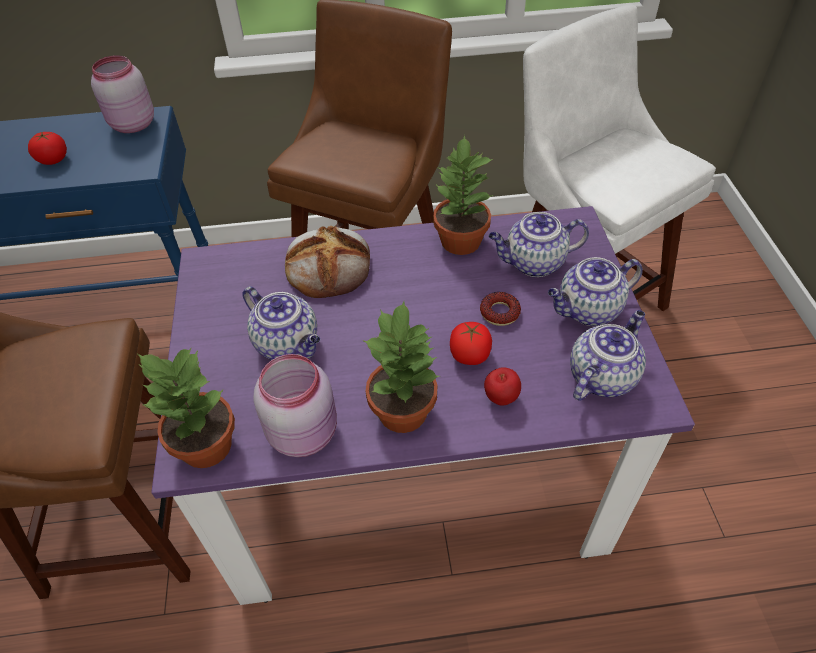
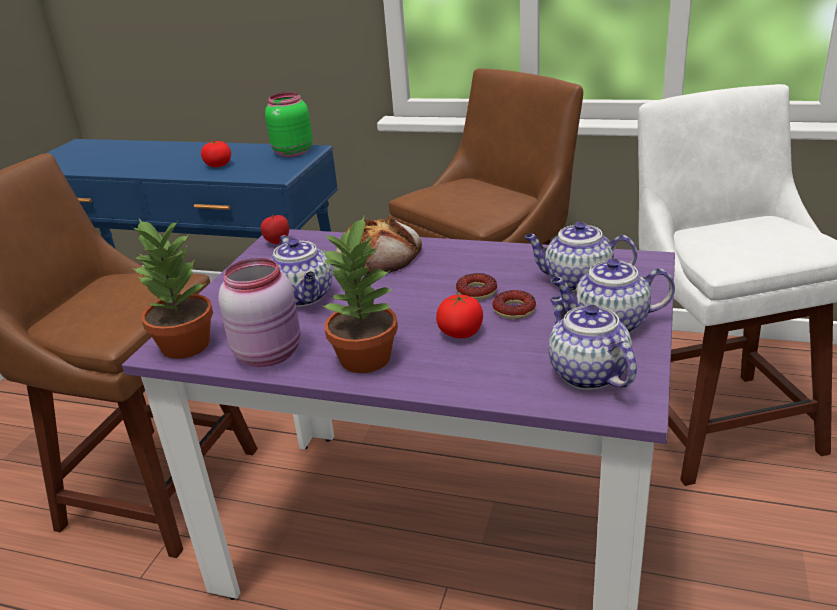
camera: 25 degrees right, 20 degrees down
(132, 125) = (291, 152): pink jar -> green jar
(453, 296) = (476, 292): none -> donut
(460, 242) = (514, 257): potted plant -> none
(500, 398) = (466, 368): apple -> apple (277, 242)
(601, 376) = (586, 373): teapot -> teapot turned 90 degrees counterclockwise

